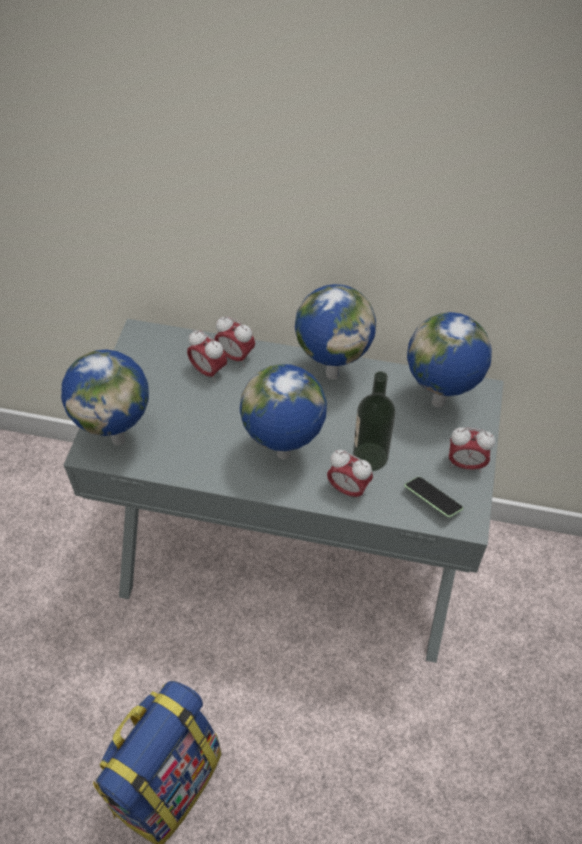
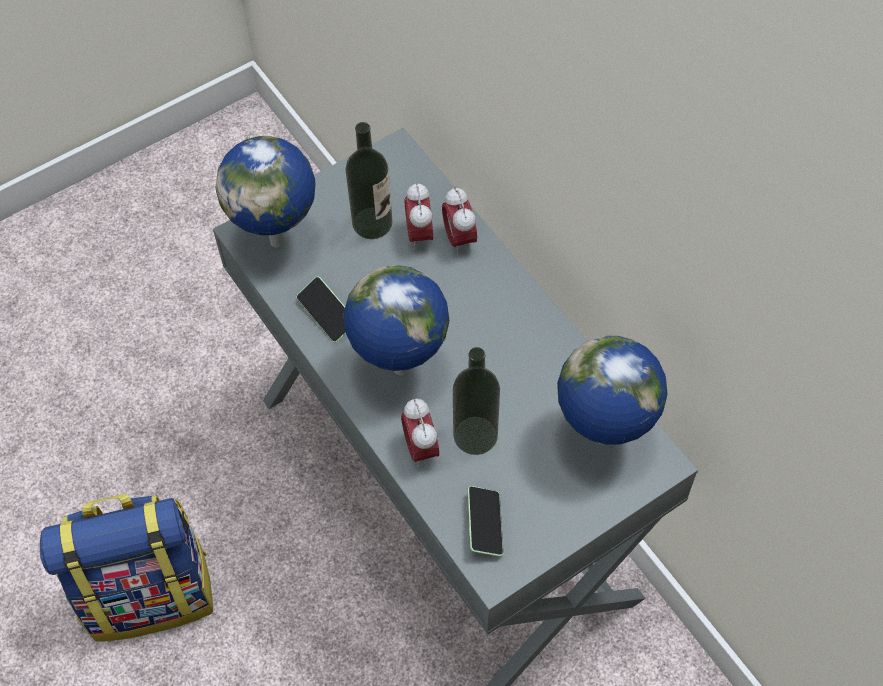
camera: 45 degrees right, 5 degrees up
(170, 385) = (372, 223): none -> bottle
(202, 458) = (327, 314): none -> phone
(331, 373) = (531, 325): globe -> none
(465, 464) = (558, 518): alarm clock -> none

